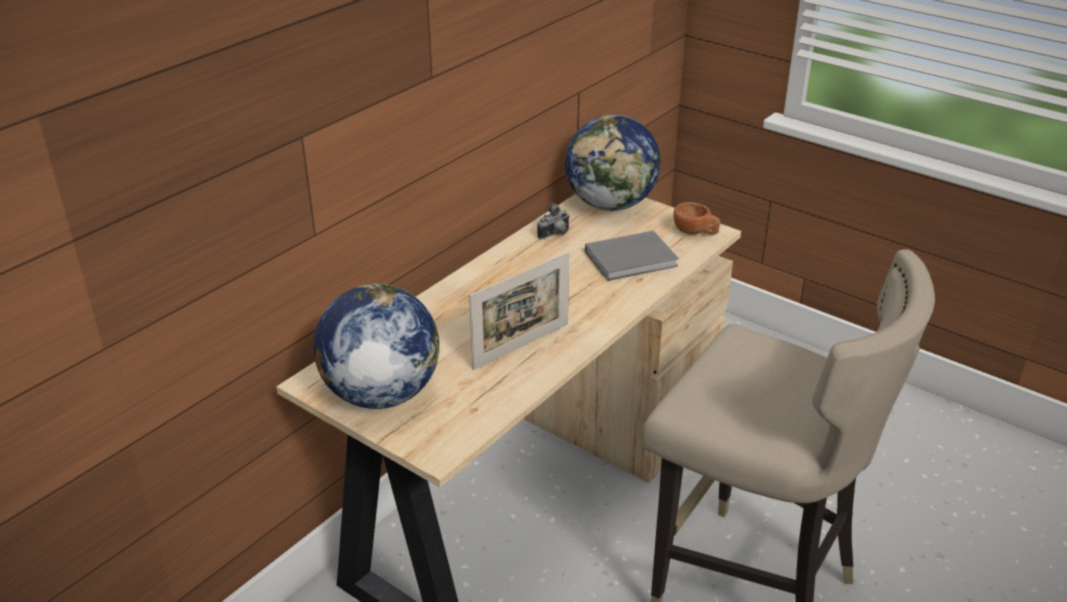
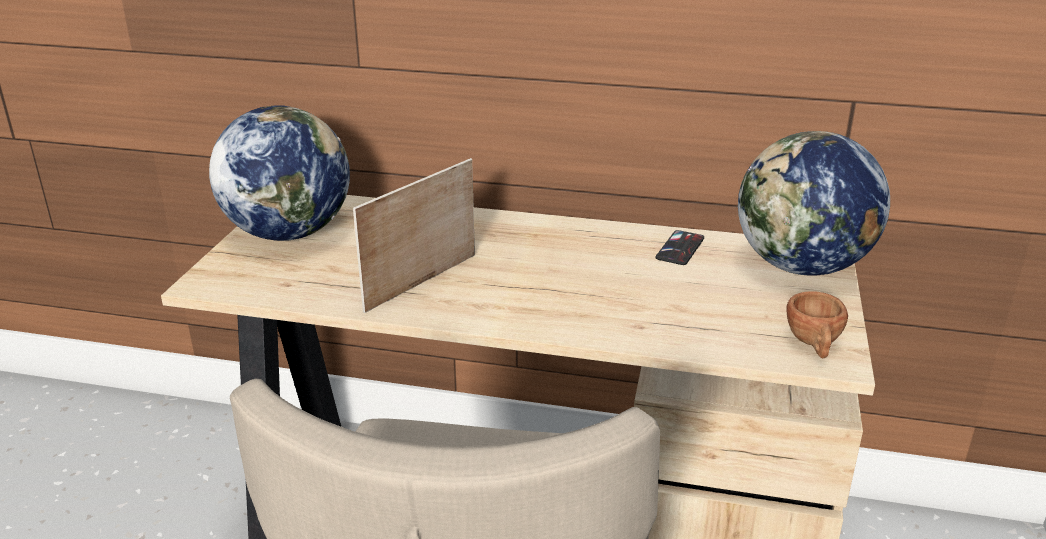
camera: 65 degrees right, 5 degrees down
(521, 346) = (421, 282): picture frame -> picture frame turned 105 degrees clockwise
(555, 235) = (680, 248): camera -> phone
(633, 259) = (683, 311): grey book -> none

